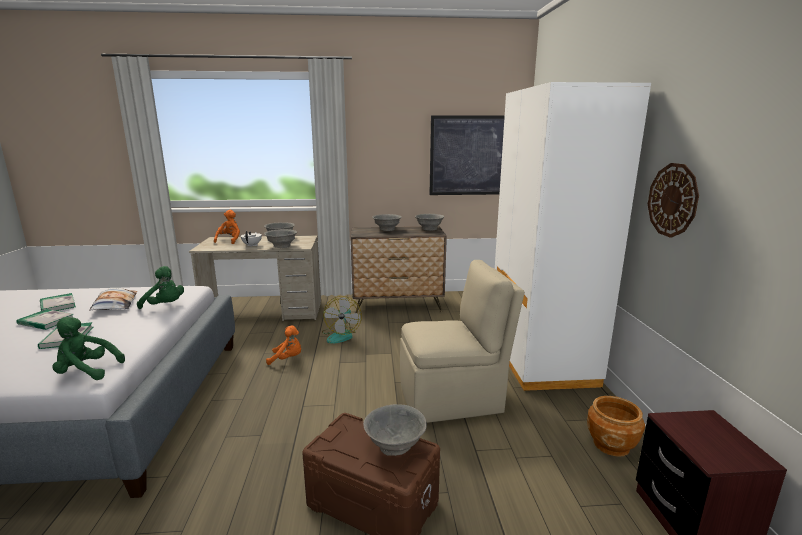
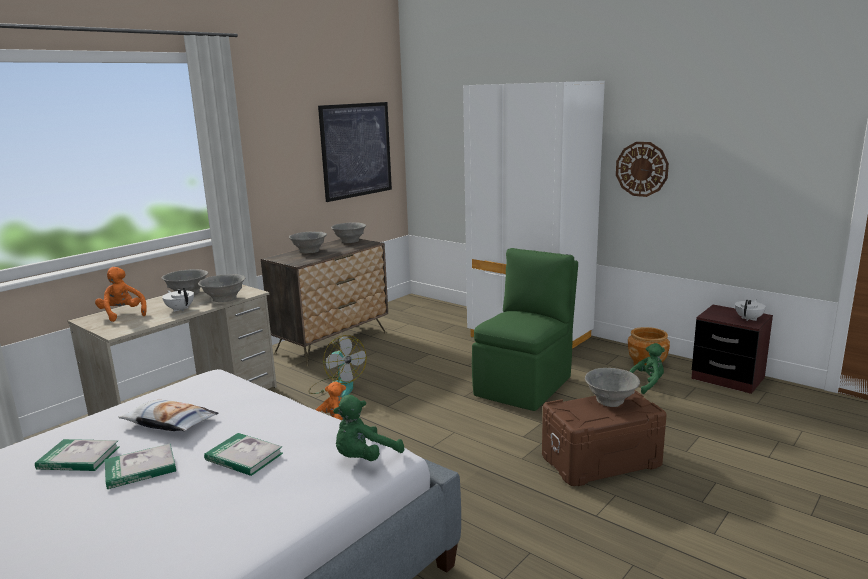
camera: 45 degrees left, 0 degrees up
(165, 306) = (245, 397): green plush toy -> green plush toy (646, 384)
(453, 398) = (525, 385): beige chair -> green chair
(725, 453) = (749, 319): none -> white teapot

